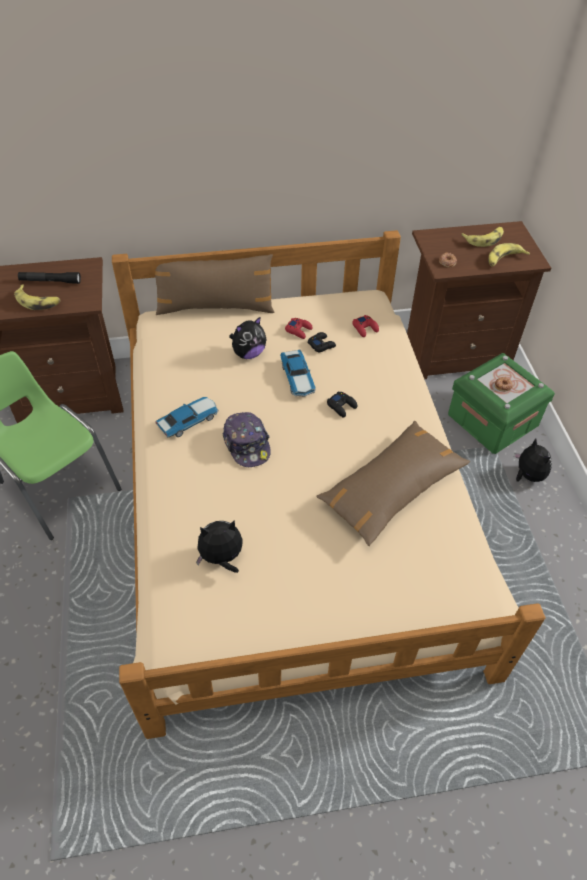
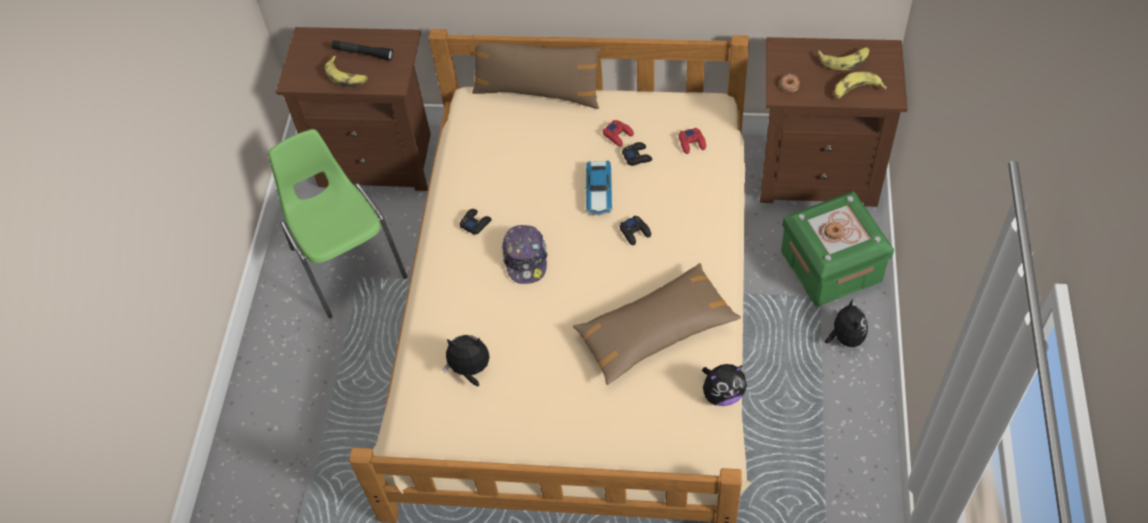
camera: 20 degrees right, 5 degrees up
(189, 421) = (475, 223): toy car -> black game controller
(248, 353) = (556, 155): plush toy -> plush toy (722, 394)

